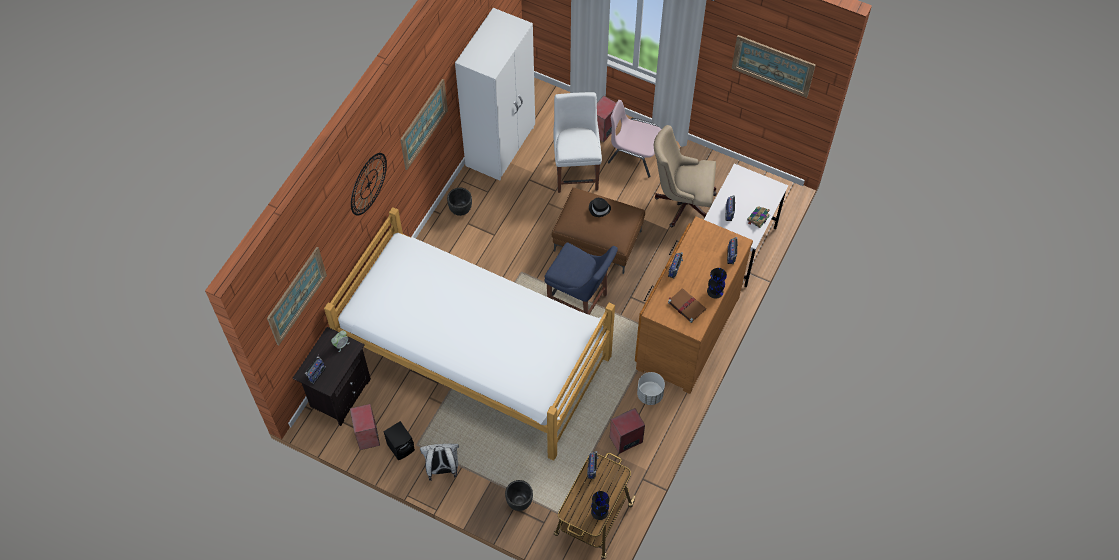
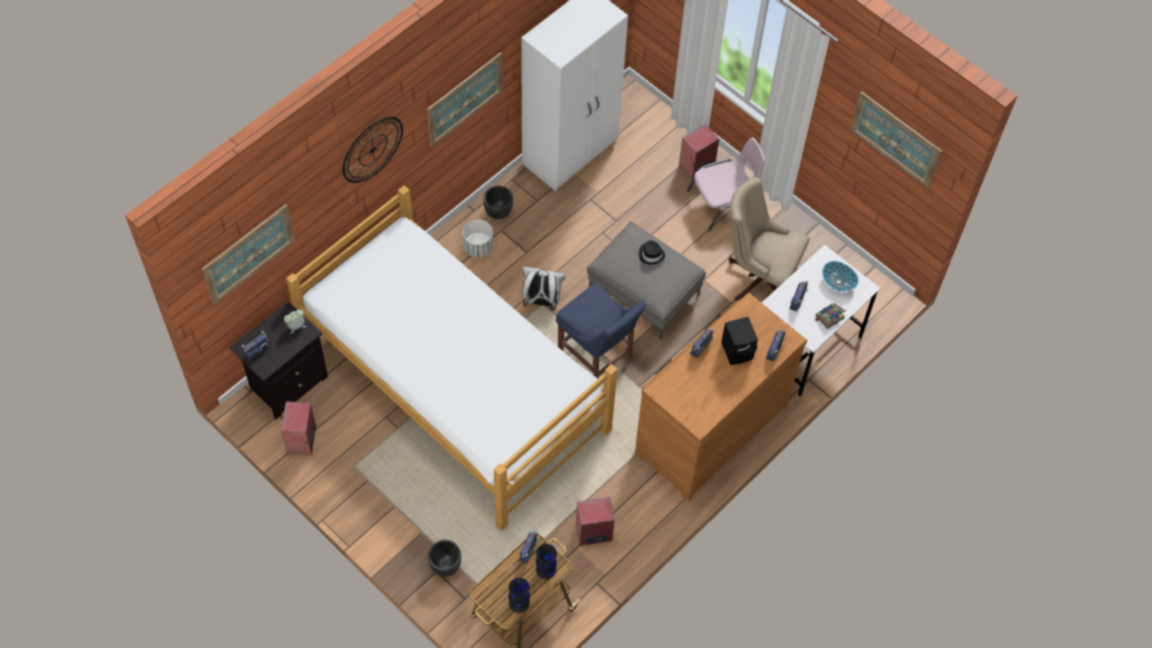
camera: 15 degrees right, 0 degrees up
(401, 447) = (335, 463): black speaker -> black speaker (738, 350)
(442, 469) = (372, 502): white backpack -> white backpack (541, 301)
(576, 171) = (648, 205): white chair -> none
(596, 241) = (642, 293): brown ottoman -> grey ottoman
(634, 153) = (724, 203): pink chair -> pink chair turned 120 degrees clockwise
(650, 394) = (640, 488): white planter -> white planter (478, 247)
(686, 305) = (699, 393): brown book -> none
(715, 291) = (739, 387): black vase -> black vase (545, 569)
(755, 189) = (838, 281): none -> bowl

